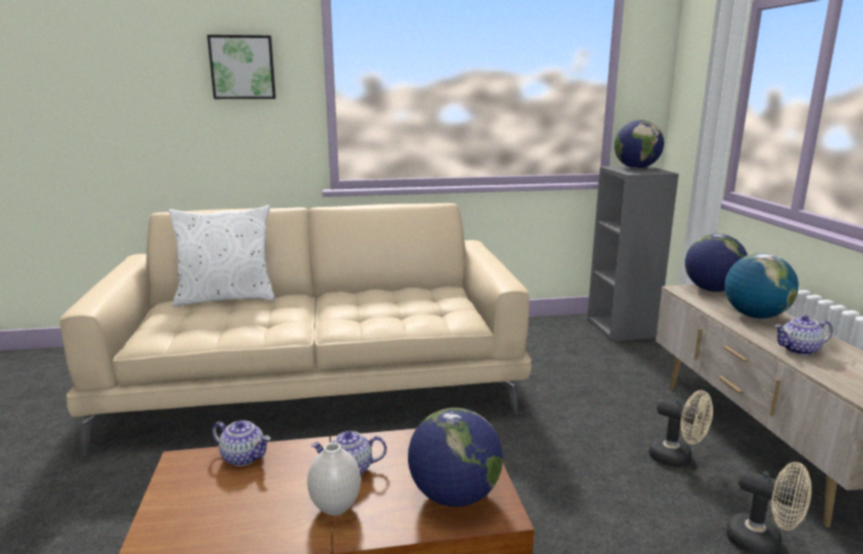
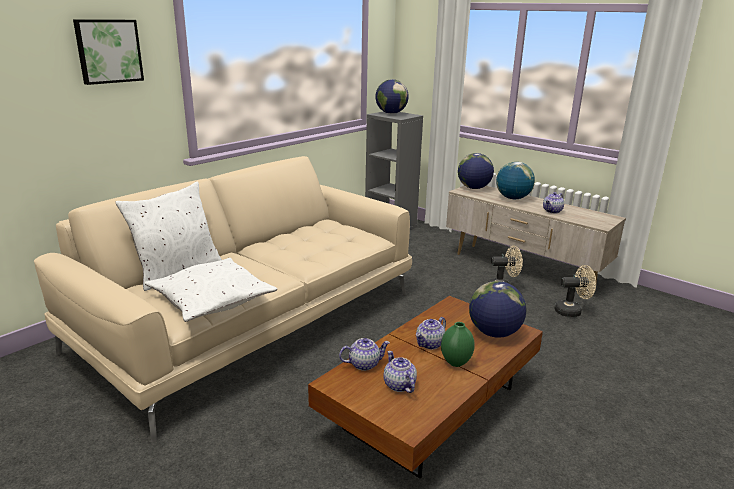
camera: 40 degrees left, 5 degrees up
(202, 330) = (211, 299): none -> white pillow
(229, 500) = (399, 385): none -> teapot
(335, 508) = (455, 362): white vase -> green vase

